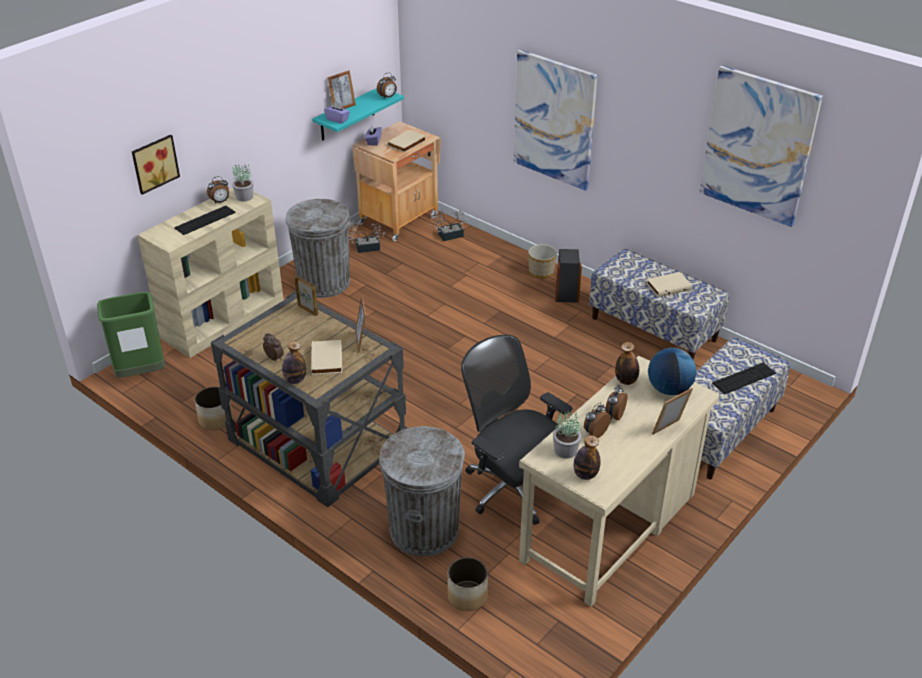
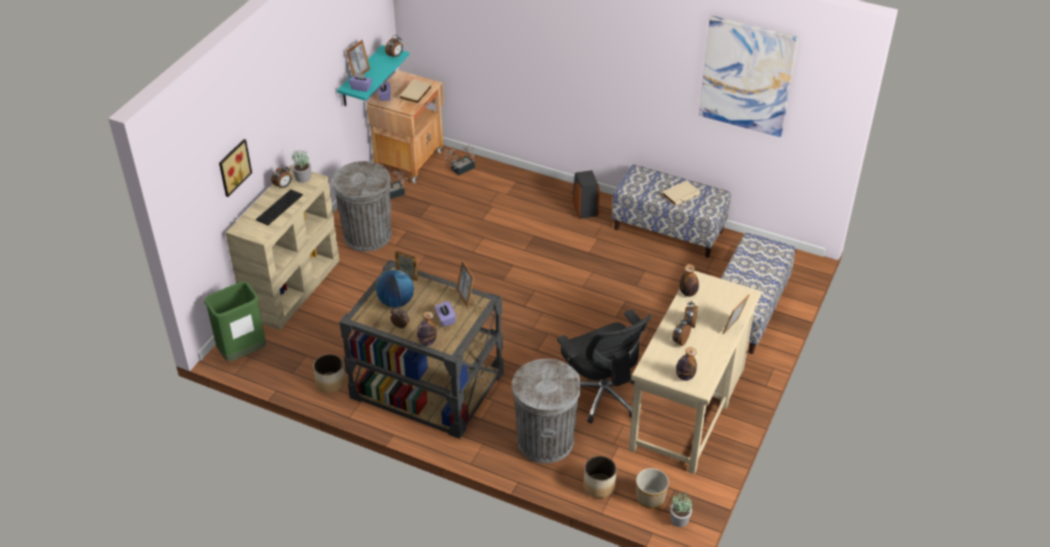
camera: 15 degrees left, 5 degrees up
(328, 360) = (445, 319): beige book -> purple tissue box
(512, 491) = (602, 394): office chair -> office chair turned 150 degrees counterclockwise
(541, 272) = (556, 191): planter -> planter (650, 497)
(554, 120) = (558, 62): picture -> none
(566, 450) = (663, 360): potted plant -> potted plant (680, 519)
(669, 389) = (722, 294): globe -> globe (396, 302)
(744, 378) = (764, 268): keyboard -> none

